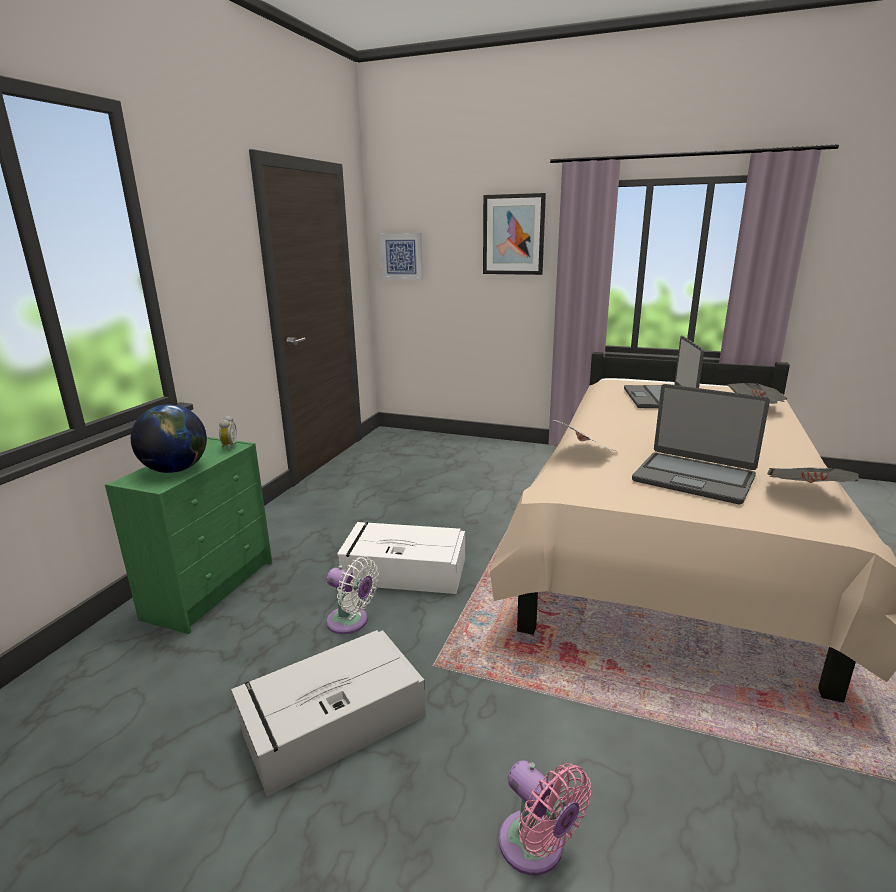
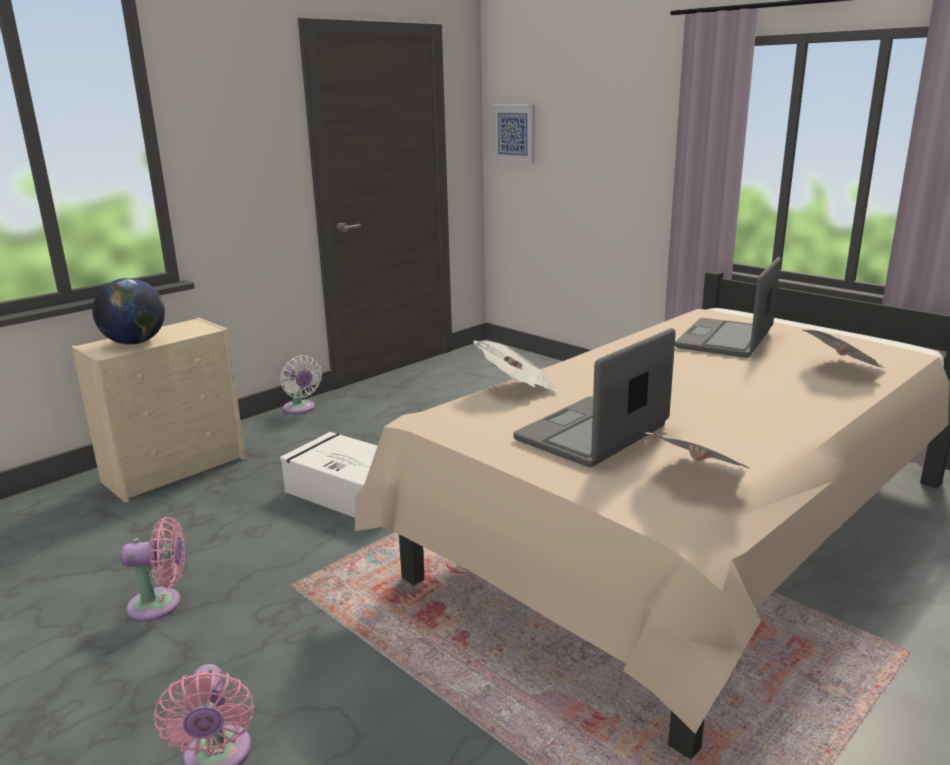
camera: 25 degrees right, 0 degrees up
(211, 588) = (176, 469): green dresser -> beige dresser
(228, 447) = (201, 329): alarm clock -> none
(330, 723) = (160, 605): grey storage box -> pink fan
(351, 622) = (259, 527): white fan -> white fan (300, 409)
(513, 235) = (633, 109): picture -> none
(693, 478) = (593, 434): laptop -> laptop turned 75 degrees clockwise

